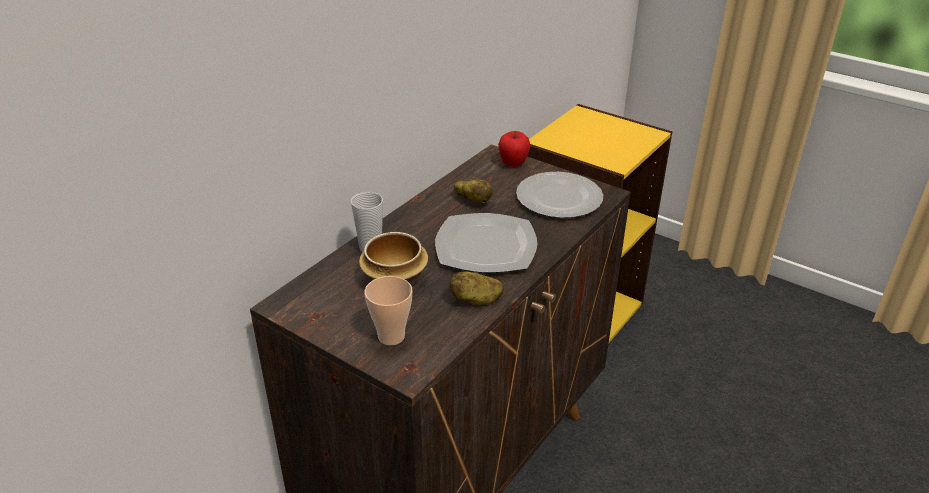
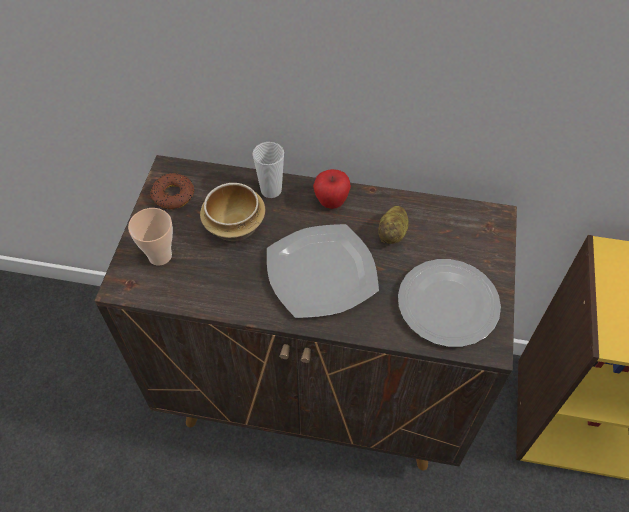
camera: 65 degrees right, 20 degrees up
(319, 309) = (173, 195): none -> donut
(476, 300) = (235, 296): potato -> none
(513, 164) = (488, 240): apple -> apple (331, 202)

